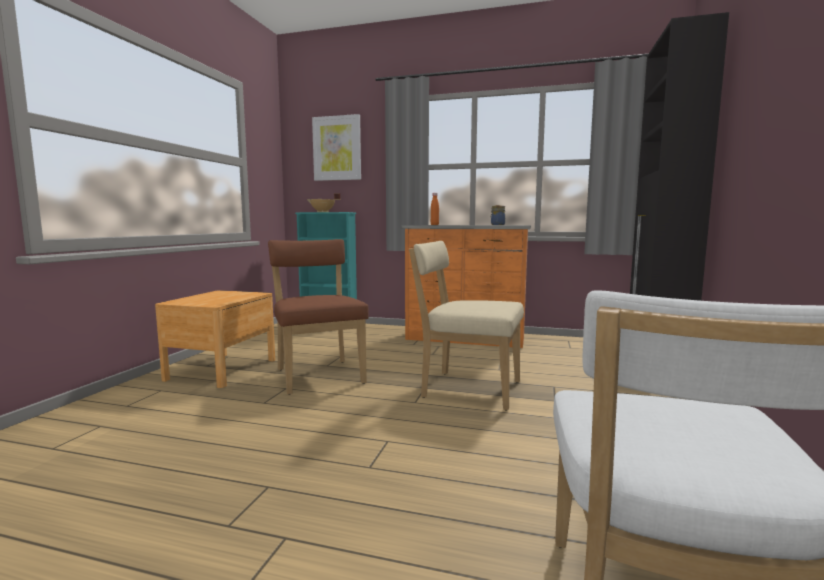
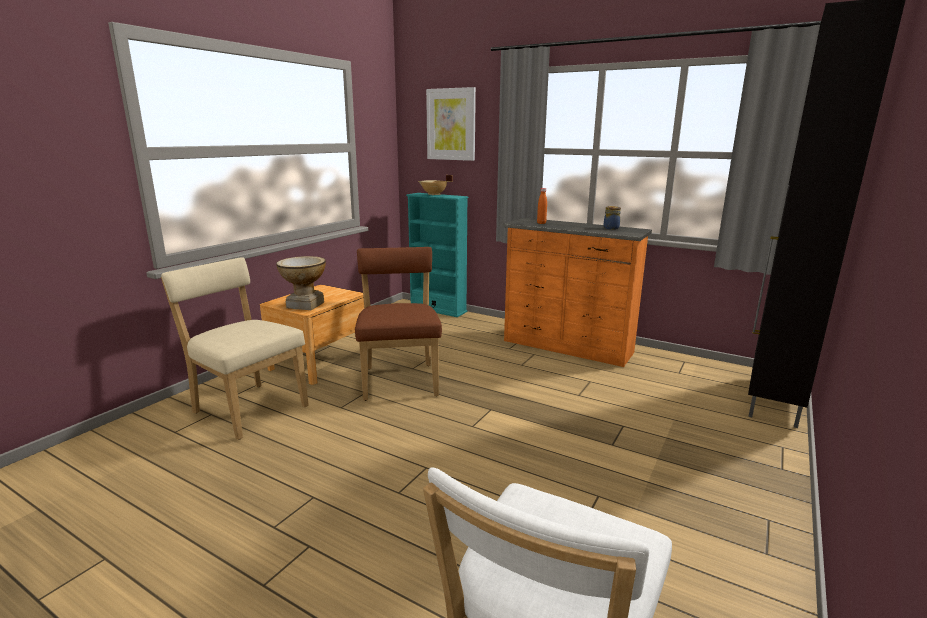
camera: 15 degrees right, 10 degrees up
(210, 301) = (305, 305): none -> vase
(466, 389) = (530, 416): beige chair -> beige chair (247, 408)

